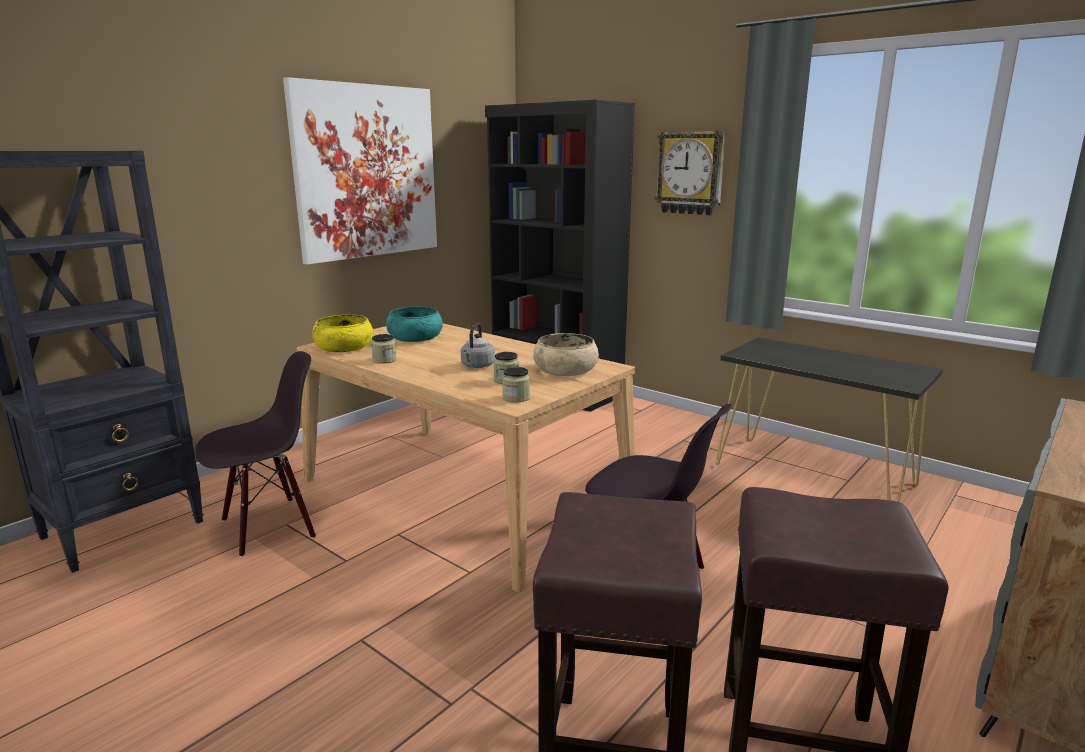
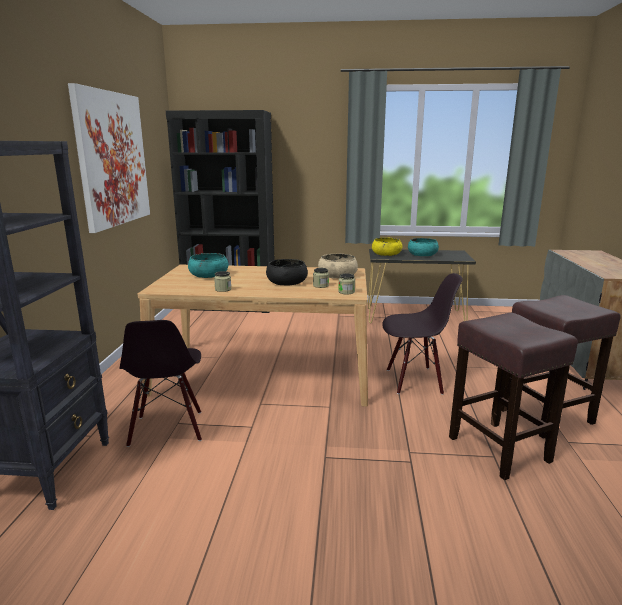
camera: 35 degrees left, 0 degrees up
(269, 527) = (167, 429): black chair -> black chair turned 150 degrees clockwise
(344, 348) = (176, 288): yellow bowl -> yellow bowl (386, 254)
(477, 366) = (287, 282): grey kettle -> black bowl
(690, 173) = (312, 156): wall clock -> none
(834, 362) = (422, 254): none -> turquoise bowl

